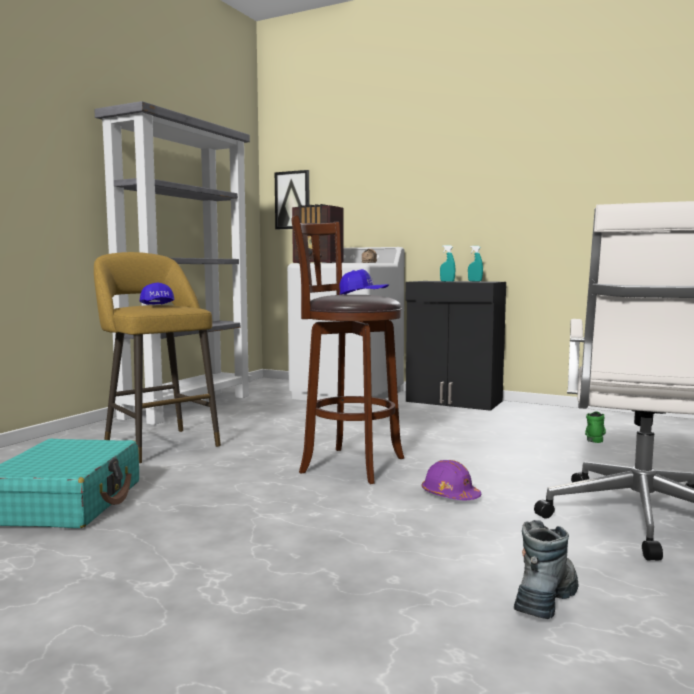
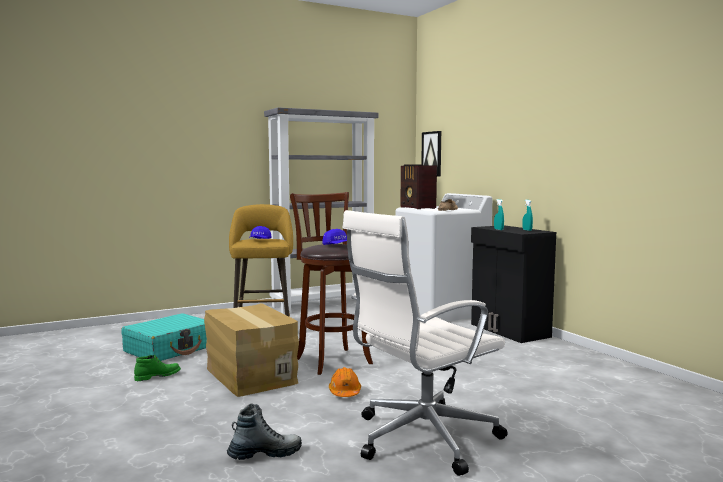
camera: 35 degrees right, 0 degrees up
(286, 507) = (249, 376): none -> cardboard box
(450, 495) = (345, 392): purple hard hat -> orange hard hat
(594, 436) = (552, 380): green boot -> green boot (157, 376)

